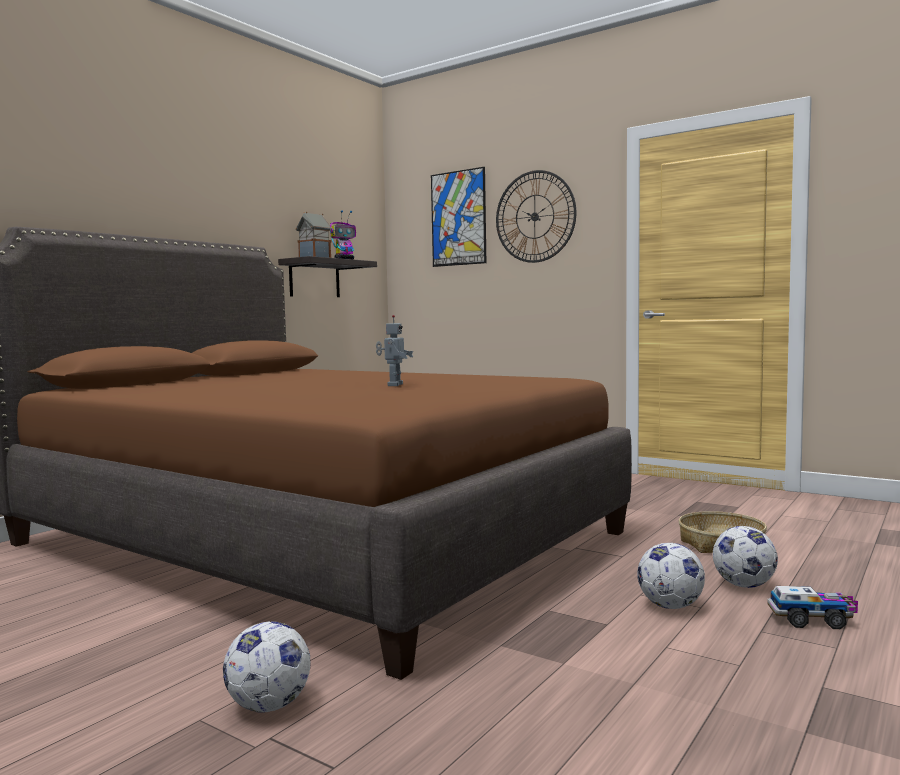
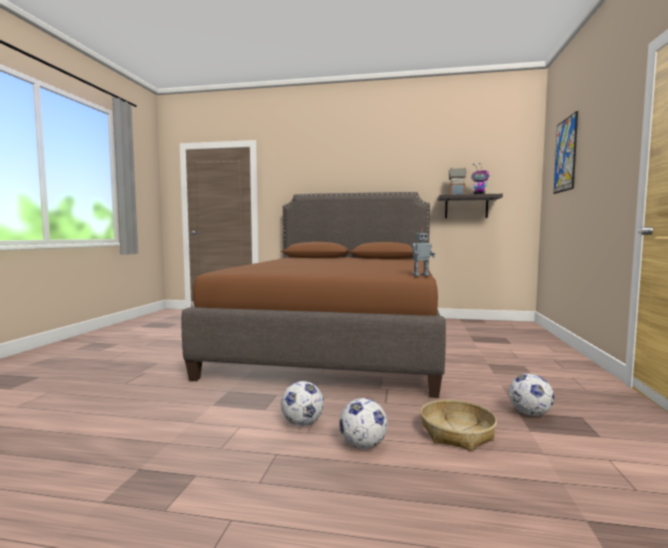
camera: 65 degrees right, 0 degrees up
(268, 706) = (167, 368): football -> football (529, 413)
(394, 385) = (339, 266): toy robot -> toy robot (420, 275)
(535, 216) = (596, 146): wall clock -> none
(812, 620) = (307, 473): toy truck -> none

